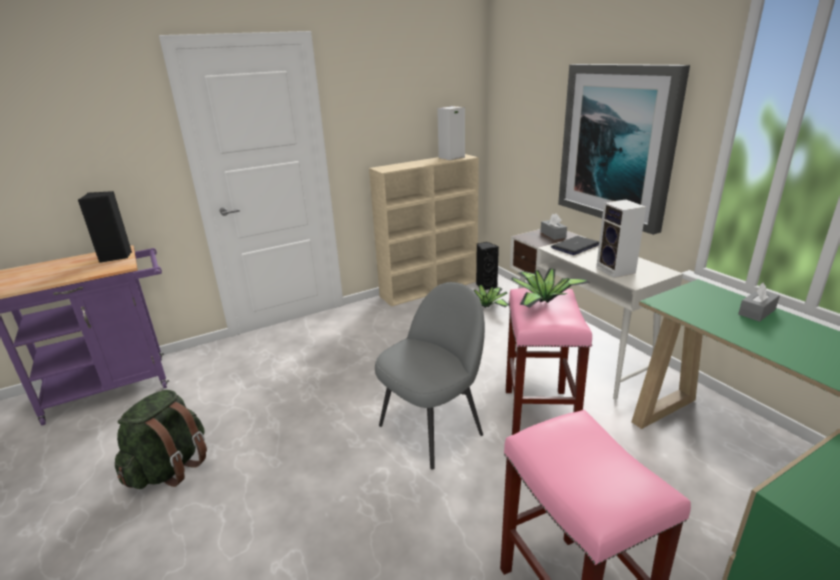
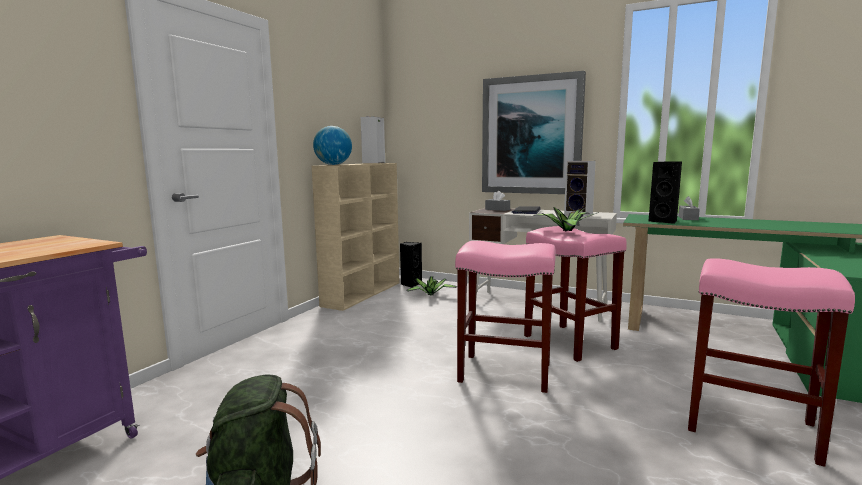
camera: 35 degrees left, 15 degrees down
(116, 256) = (56, 241): black speaker -> black speaker (665, 221)
(388, 168) = (333, 164): none -> globe
(432, 428) = (506, 372): grey chair -> pink stool

